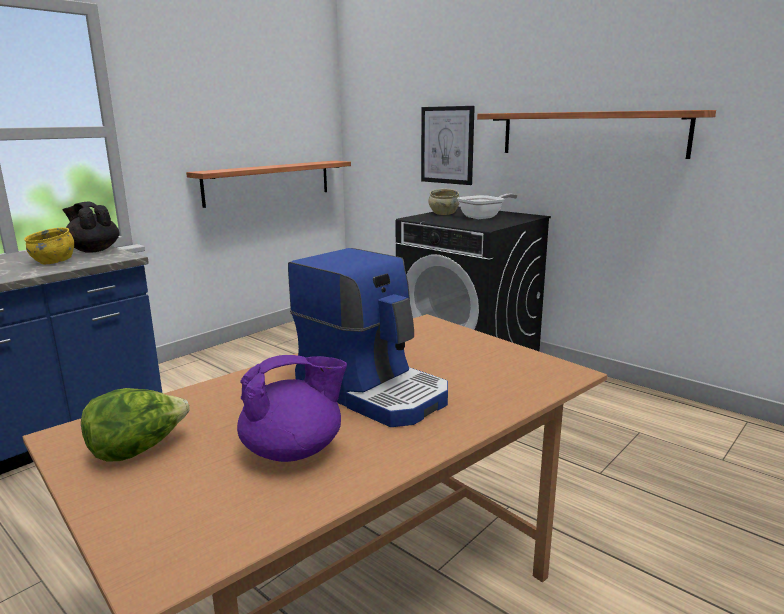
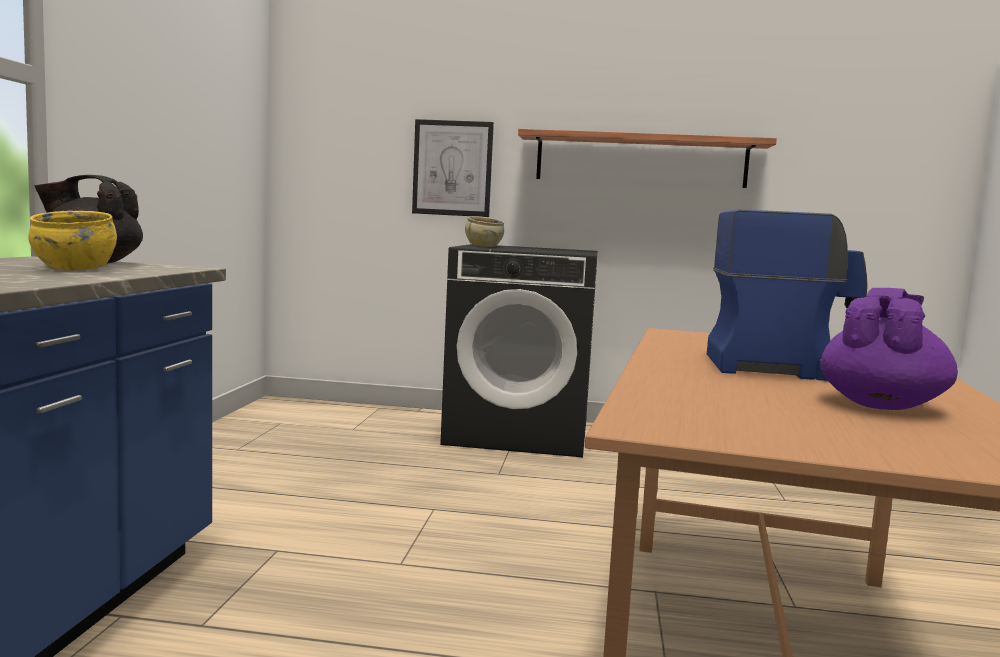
camera: 35 degrees left, 10 degrees down
(138, 450) = (759, 424): lettuce -> none
(268, 182) = (202, 202): shelf -> none
(484, 217) = (539, 249): frying pan -> none

